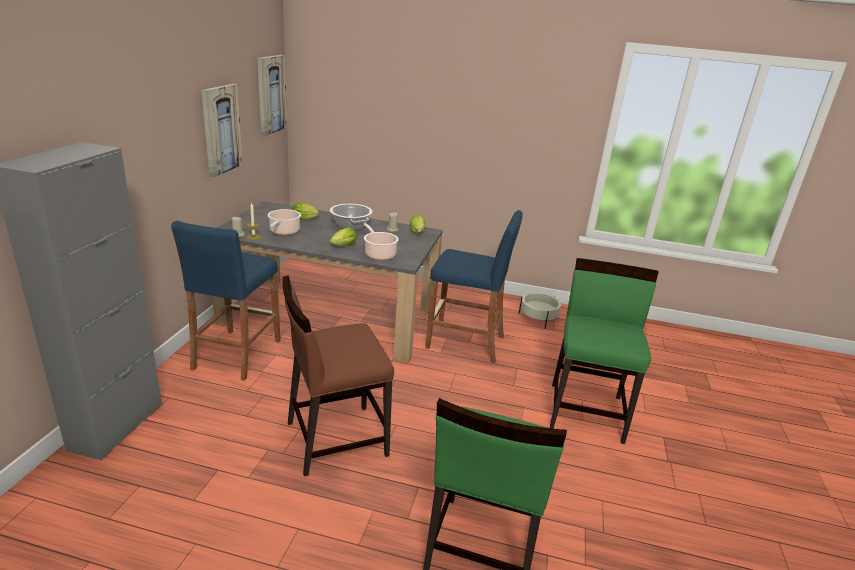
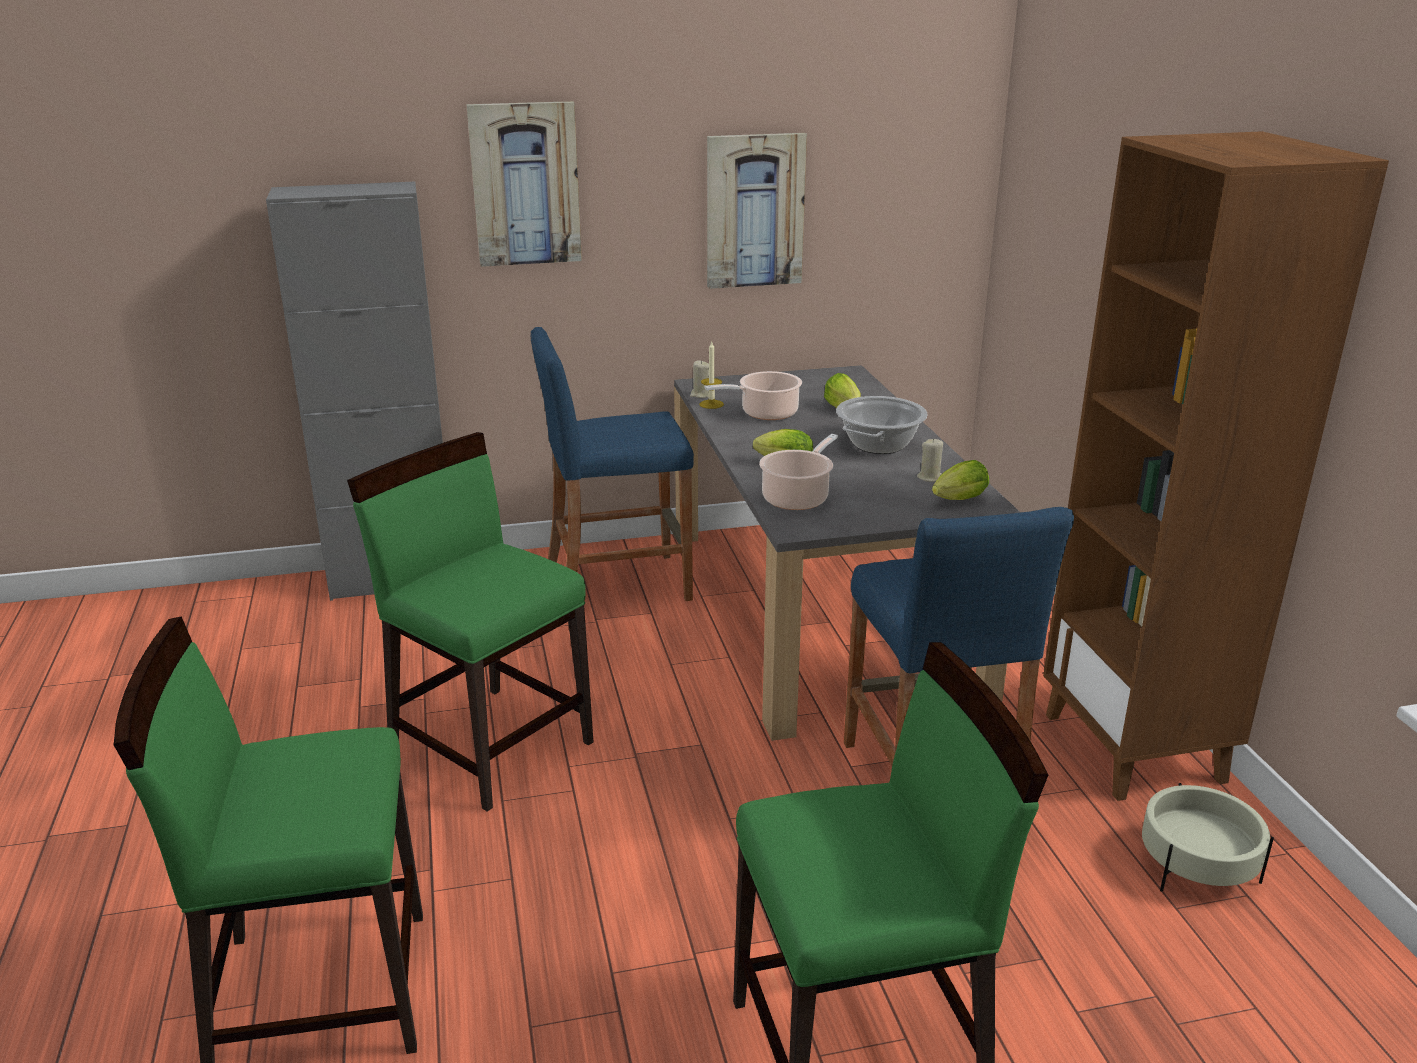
camera: 65 degrees right, 0 degrees up
(271, 94) = (935, 165): picture -> picture (525, 184)
(335, 438) = (491, 744): brown chair -> green chair
(477, 300) = (1135, 748): none -> brown bookcase

